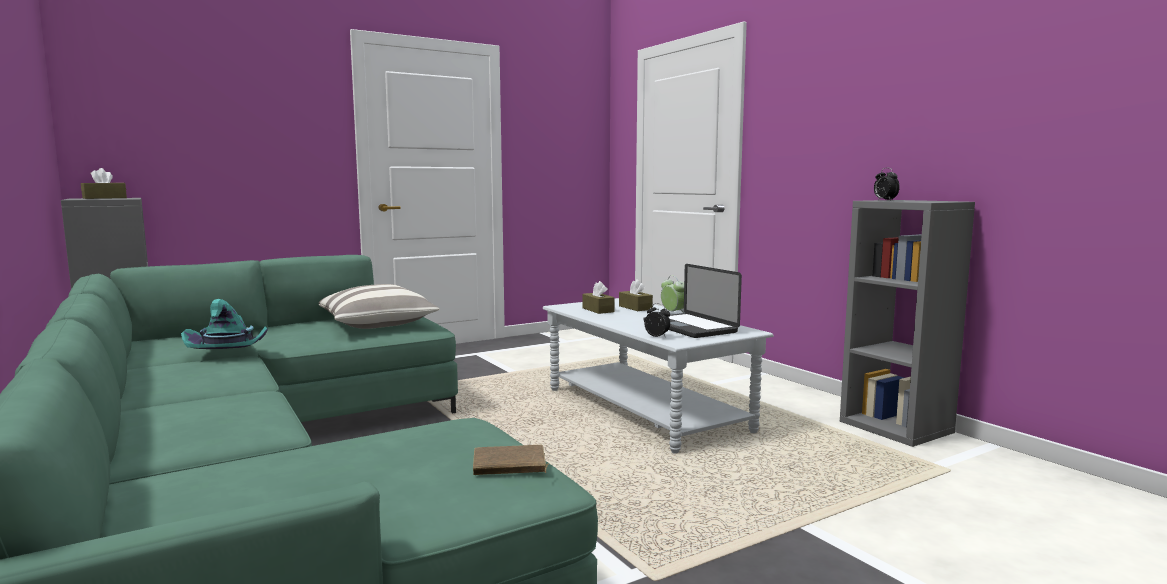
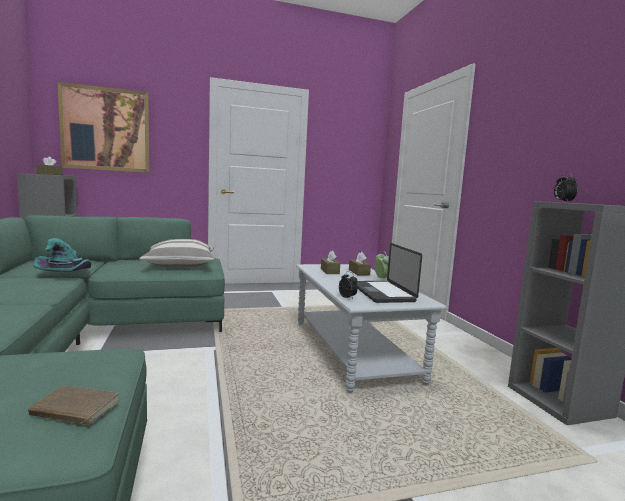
camera: 15 degrees right, 0 degrees up
(186, 117) = (106, 129): none -> picture

